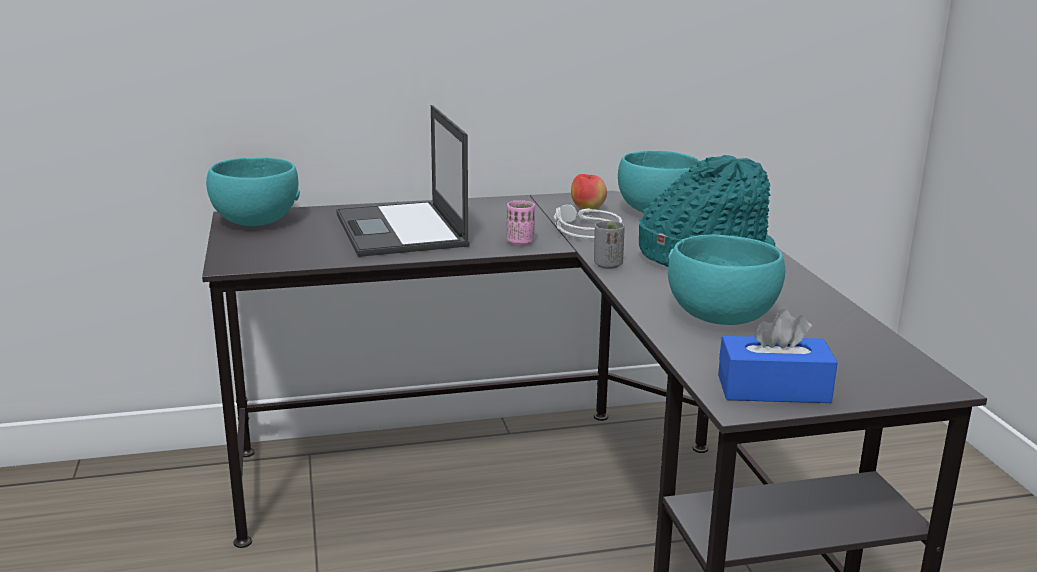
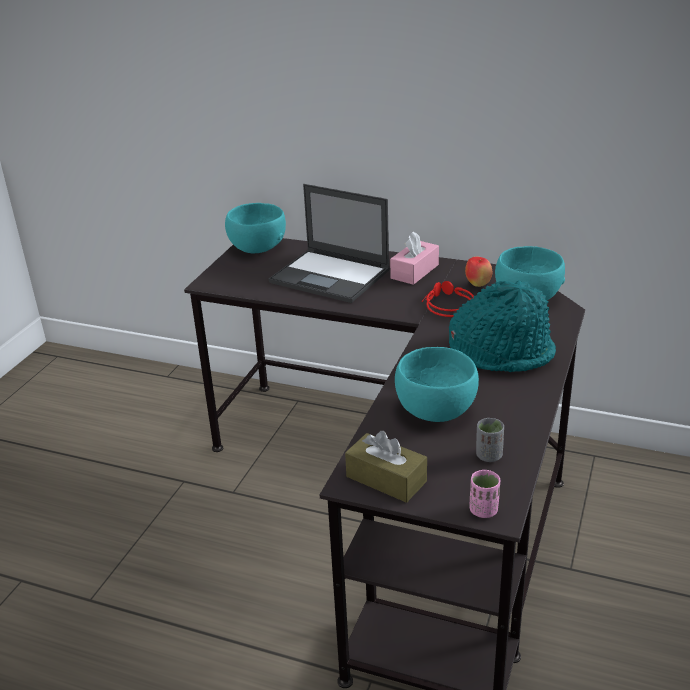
camera: 35 degrees right, 10 degrees up
(401, 230) = (331, 276): laptop -> laptop turned 75 degrees counterclockwise
(498, 211) = (414, 271): none -> pink tissue box
(520, 242) = (392, 305): pink cup -> pink cup (483, 510)
(583, 231) = (447, 305): grey headphones -> red headphones
(607, 265) = (422, 342): grey cup -> grey cup (489, 456)
(773, 389) = (386, 479): blue tissue box -> brown tissue box

